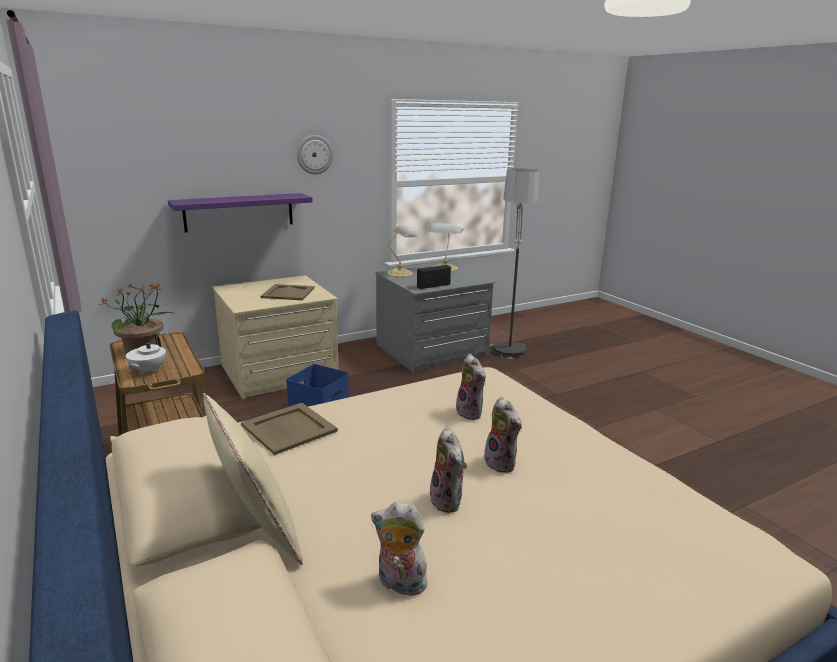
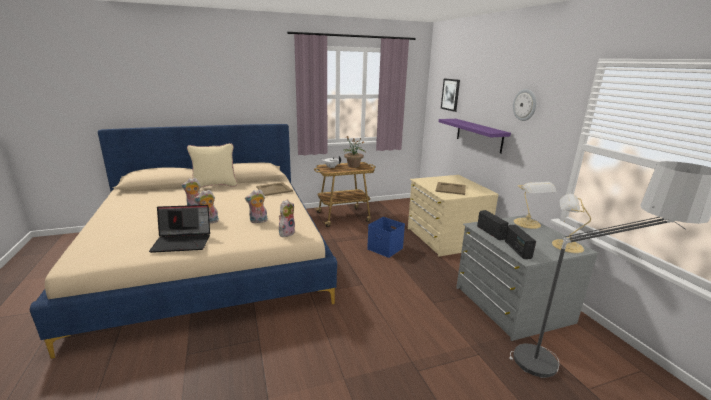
camera: 100 degrees right, 0 degrees up
(136, 160) = (450, 94): none -> picture
(399, 584) = (168, 199): plush toy -> plush toy (286, 233)
(466, 281) = (517, 250): none -> radio
(599, 459) = (183, 242): none -> laptop

